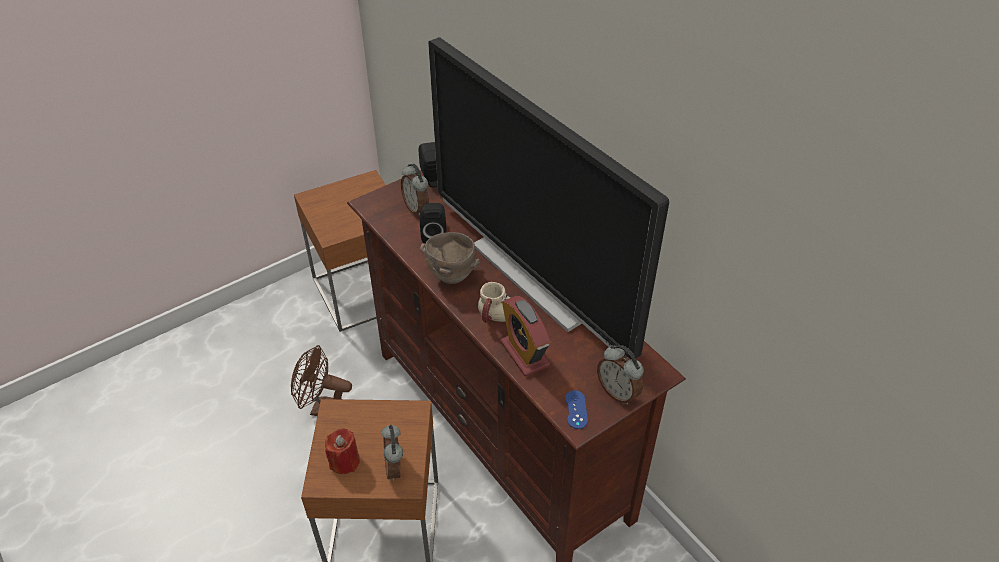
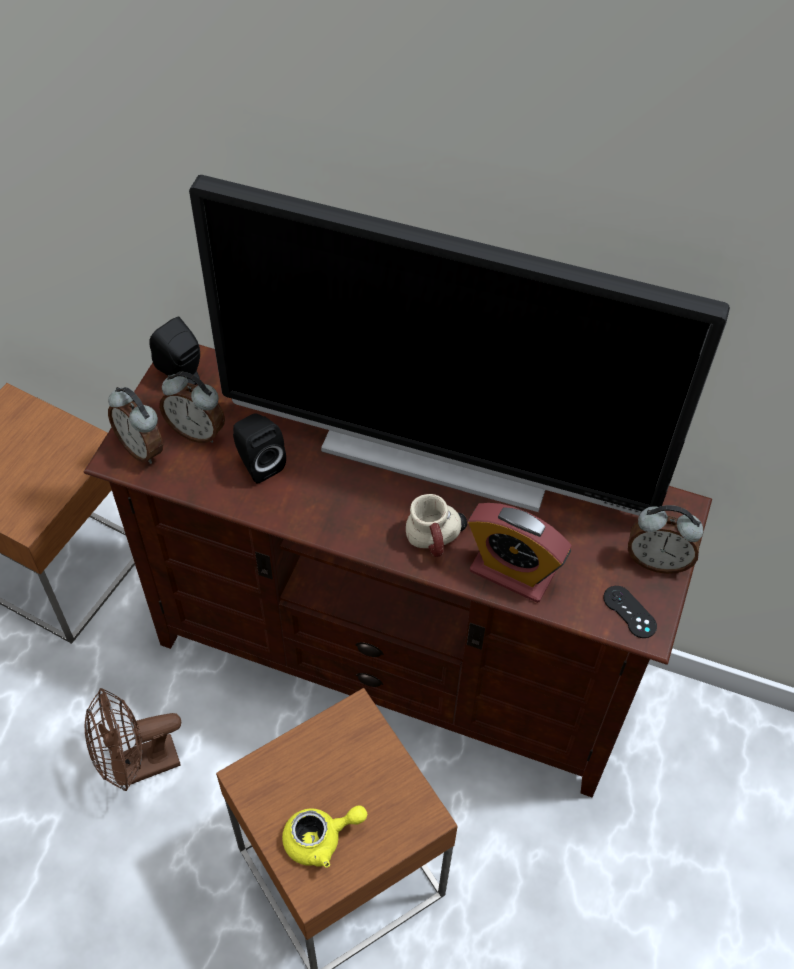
camera: 35 degrees left, 10 degrees up
(344, 461) = (321, 839): red candle -> yellow teapot
(395, 467) = (392, 805): alarm clock -> alarm clock (142, 448)
(453, 277) = (333, 511): brown bowl -> none
(576, 409) = (629, 612): blue game controller -> black game controller

